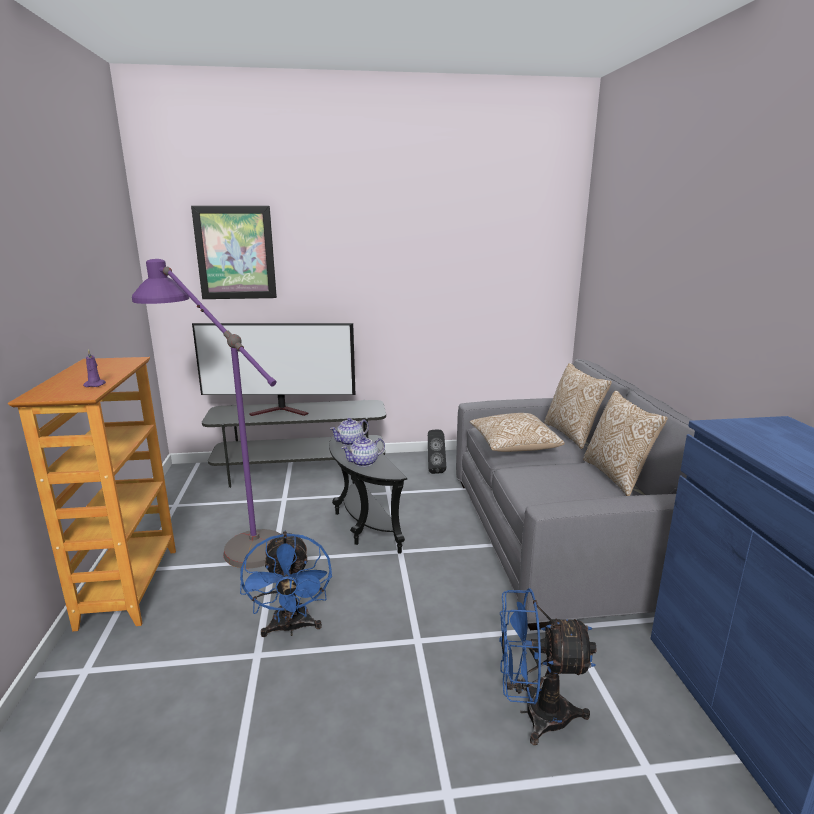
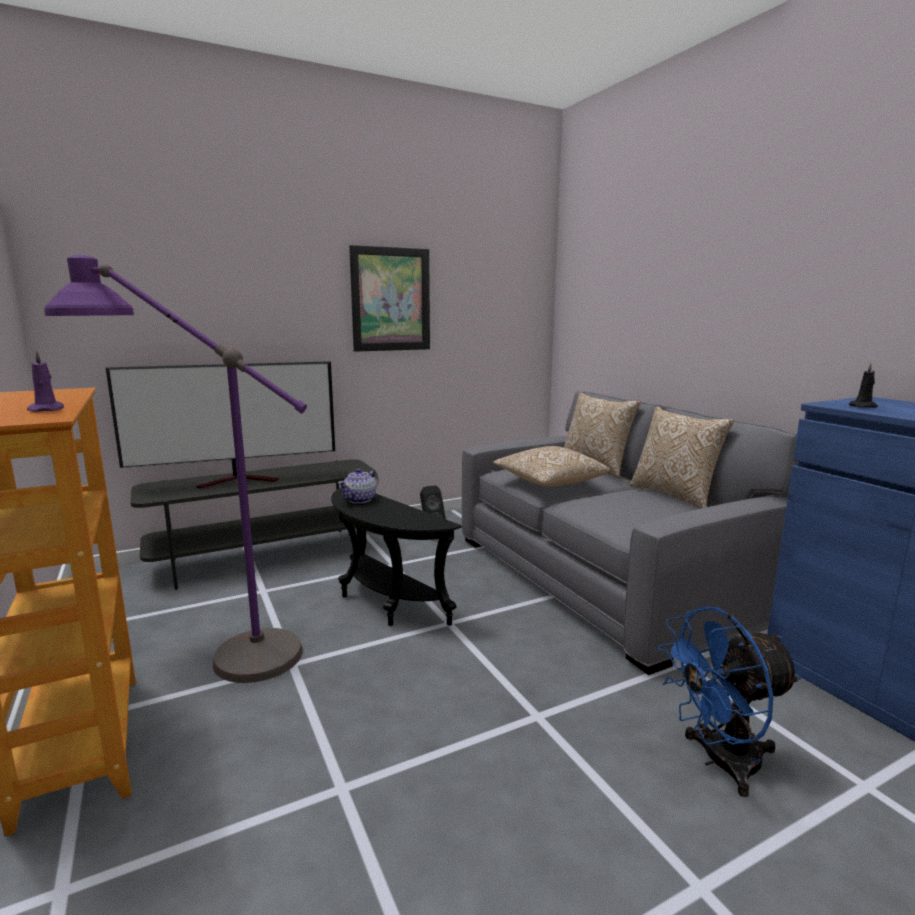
camera: 20 degrees left, 5 degrees down
(235, 253) = (163, 275): picture -> picture (391, 299)
(291, 628) = (369, 741): blue fan -> none
(364, 462) = (396, 517): teapot -> none
(743, 433) = (864, 406): none -> black candle

